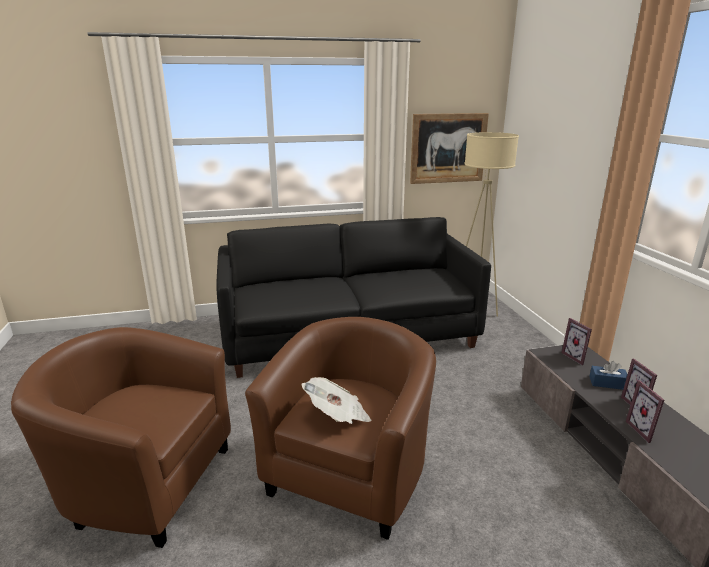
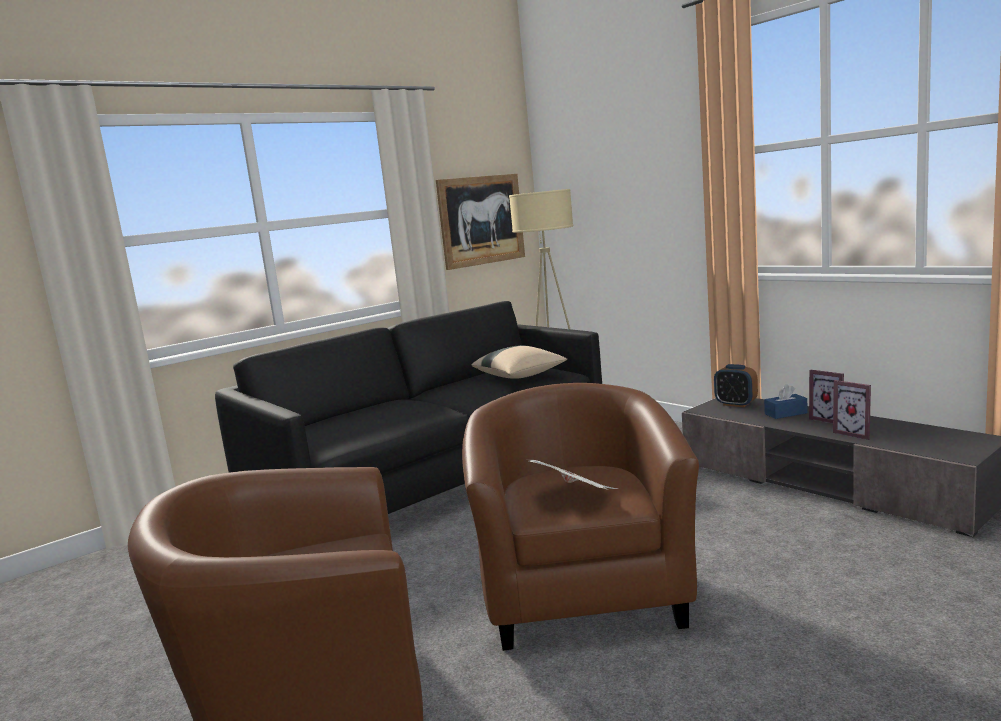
camera: 25 degrees left, 10 degrees down
(423, 282) = (520, 376): none -> beige pillow
(577, 357) = (736, 404): picture frame -> alarm clock

